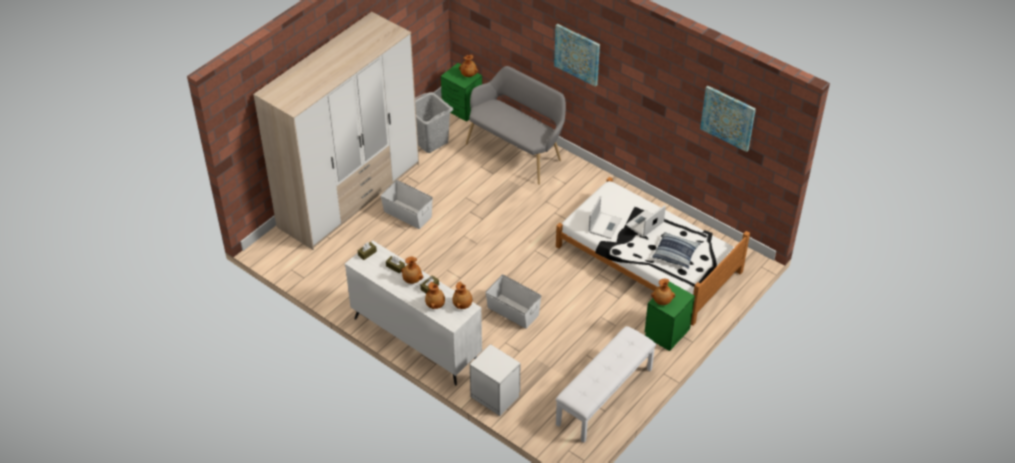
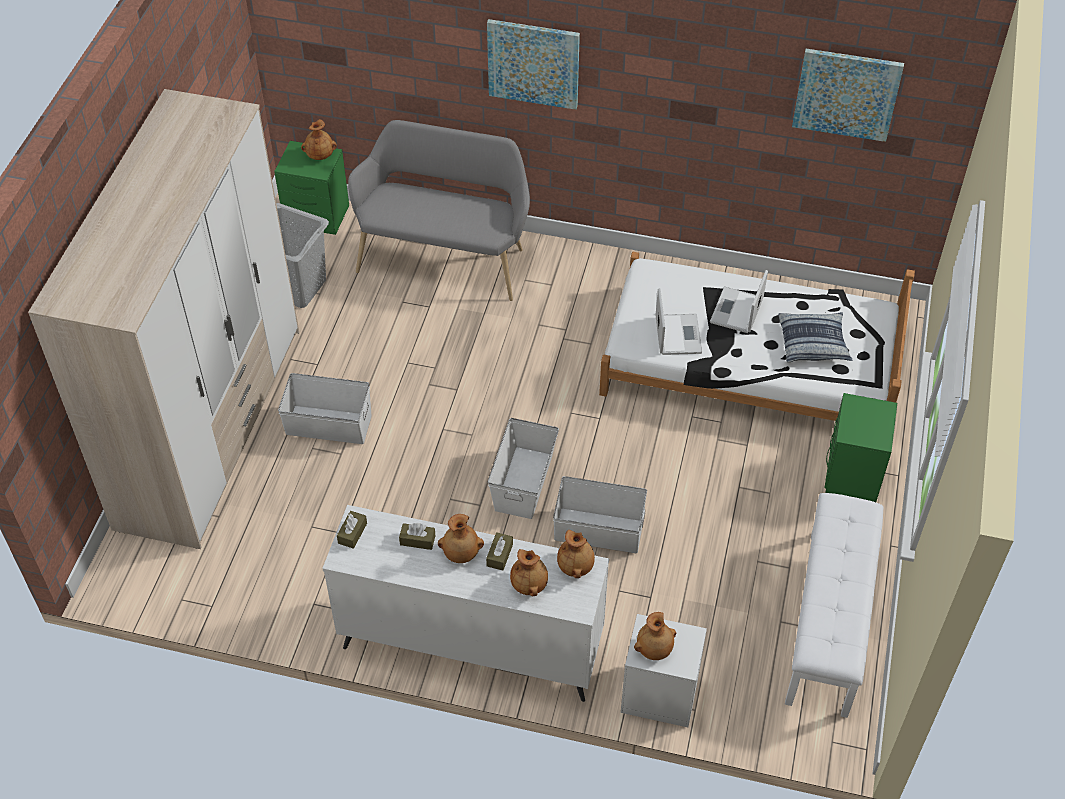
camera: 25 degrees left, 5 degrees up
(488, 275) = (523, 482): none -> white storage box
(662, 301) = (856, 431): brown vase -> brown vase (654, 649)

